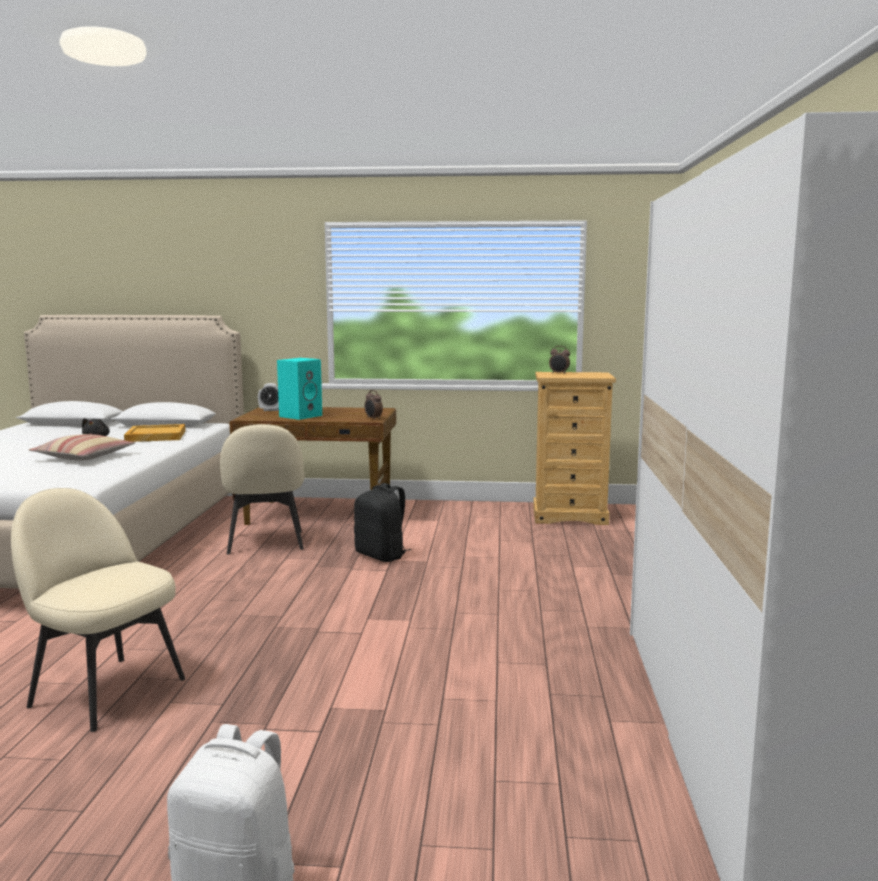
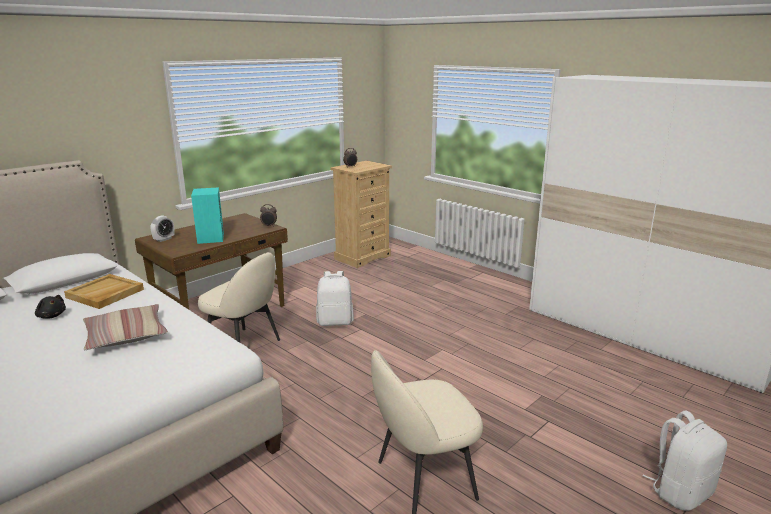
camera: 50 degrees left, 10 degrees up
(382, 556) = (335, 322): black backpack -> white backpack

